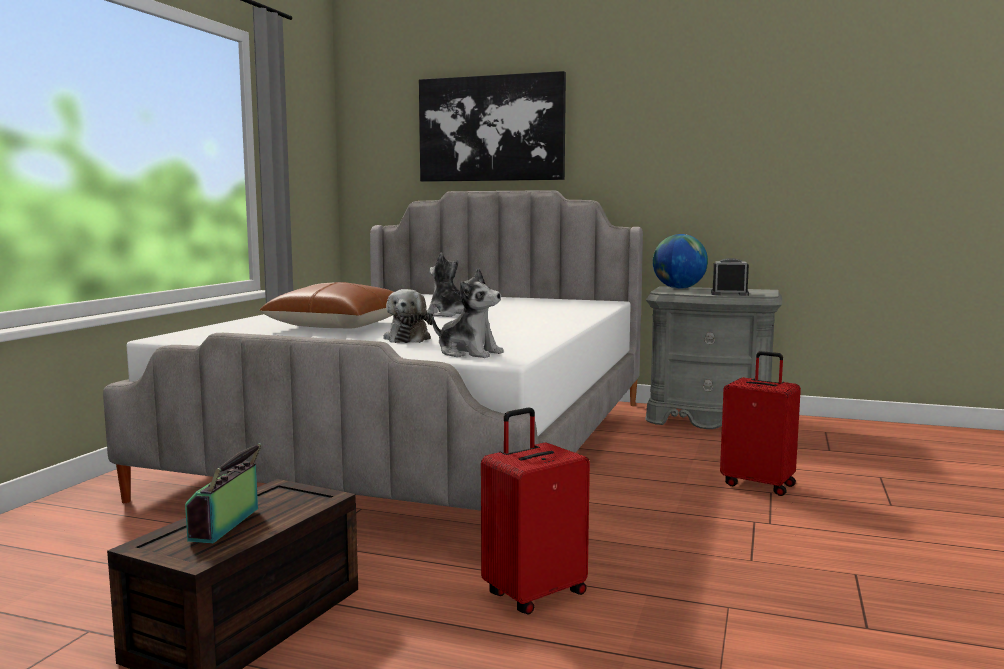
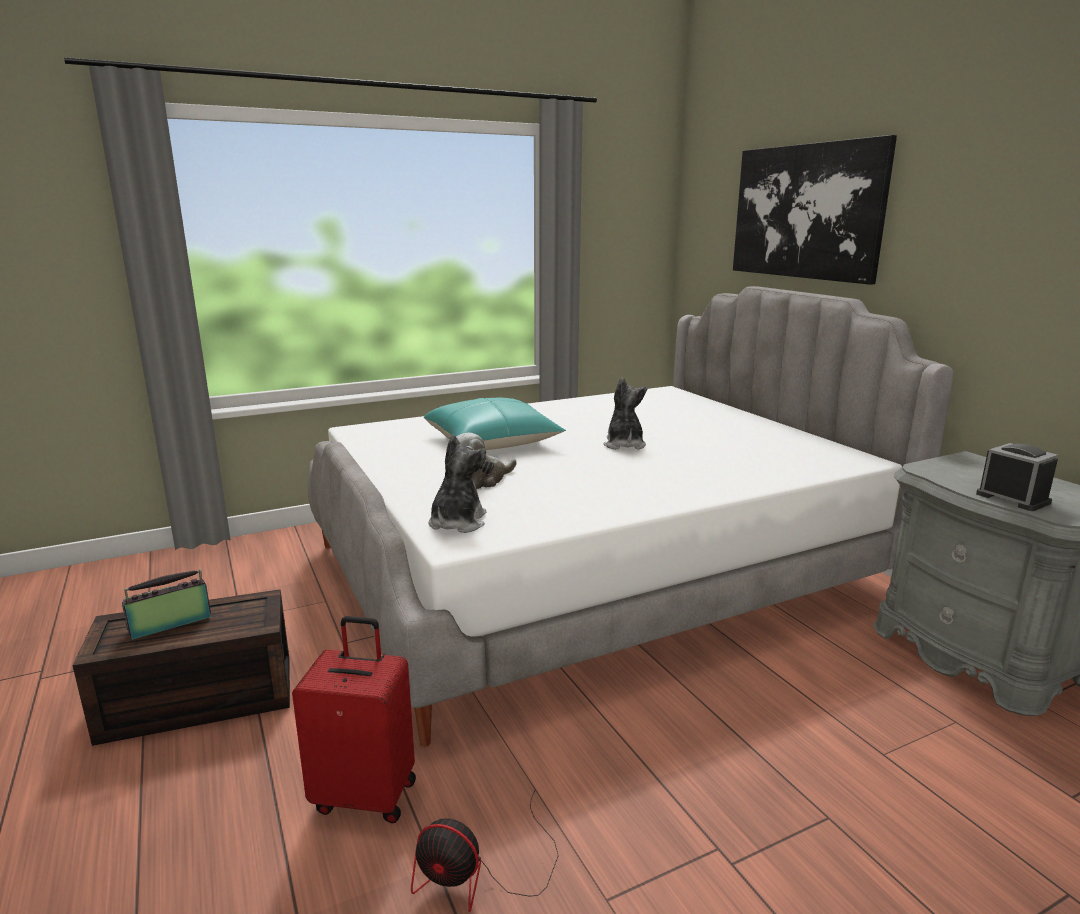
camera: 45 degrees right, 10 degrees up
(340, 326) = (492, 442): brown pillow -> turquoise pillow
(469, 353) = (457, 523): plush toy -> plush toy turned 150 degrees counterclockwise
(677, 584) = (481, 874): none -> fan
(679, 288) = (974, 464): globe -> none
(759, 484) = (836, 796): red suitcase -> none

